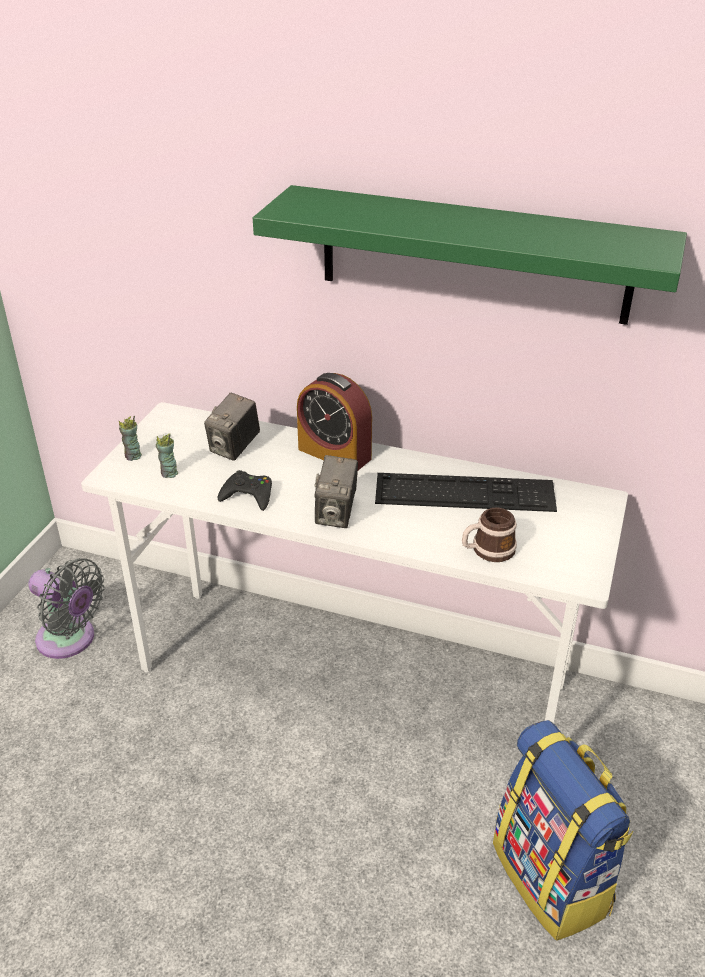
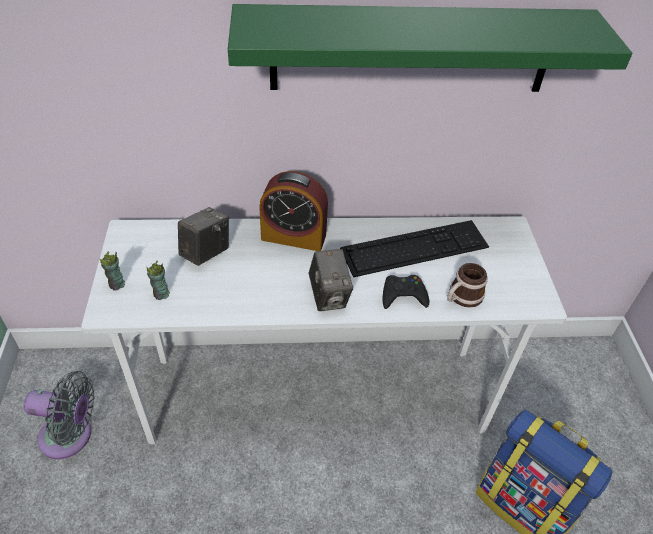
camera: 25 degrees left, 10 degrees up
(234, 448) = (206, 252): camera -> camera turned 150 degrees counterclockwise
(248, 495) = (245, 298): black game controller -> black game controller (403, 295)

